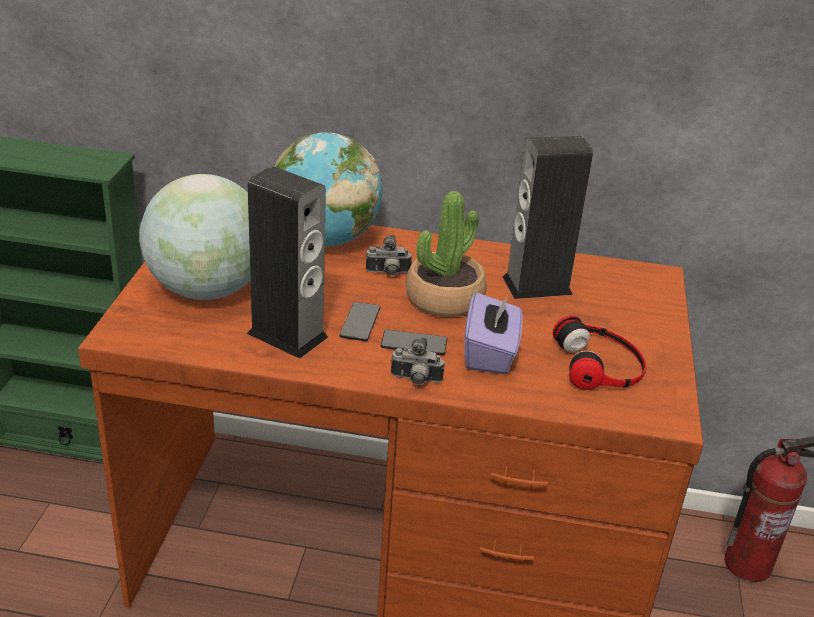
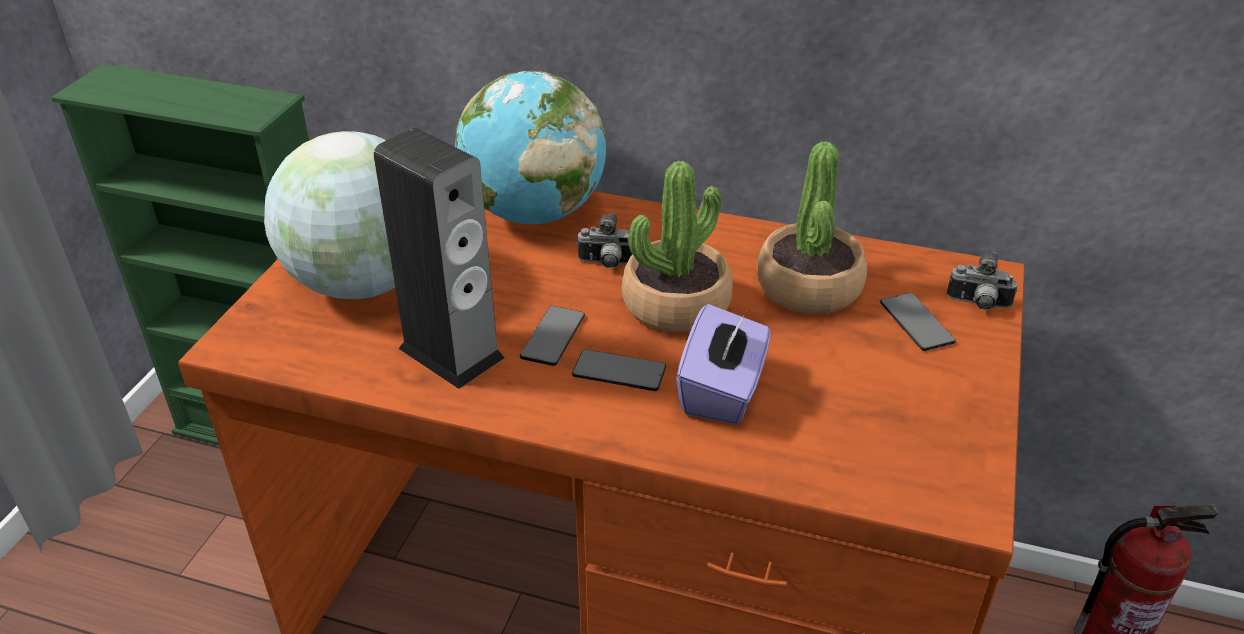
camera: 10 degrees right, 5 degrees up
(415, 380) = (609, 429): camera -> camera (978, 305)
(537, 285) = (809, 287): speaker -> potted plant
(600, 364) = (878, 414): headphones -> none
(615, 306) = (916, 323): none -> phone

